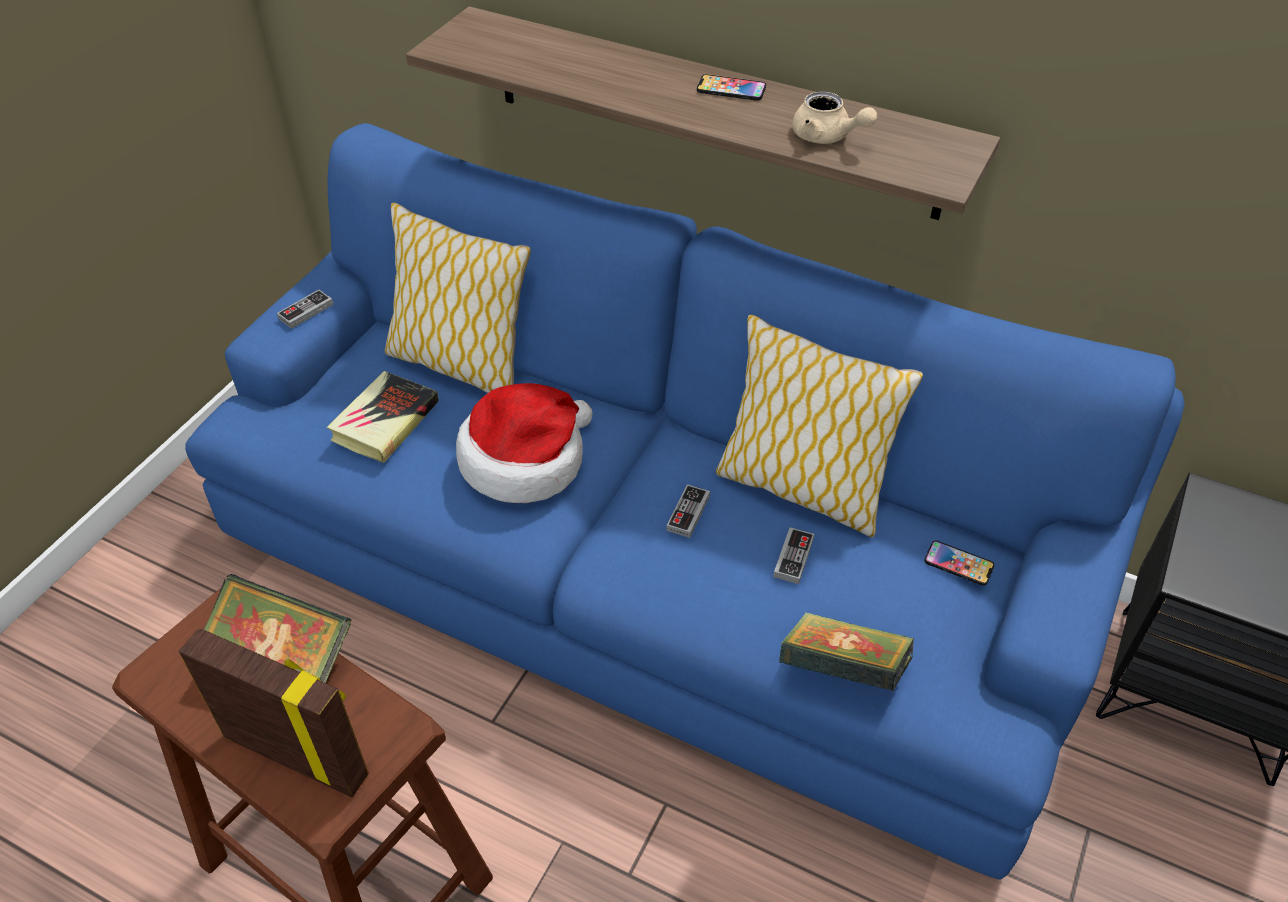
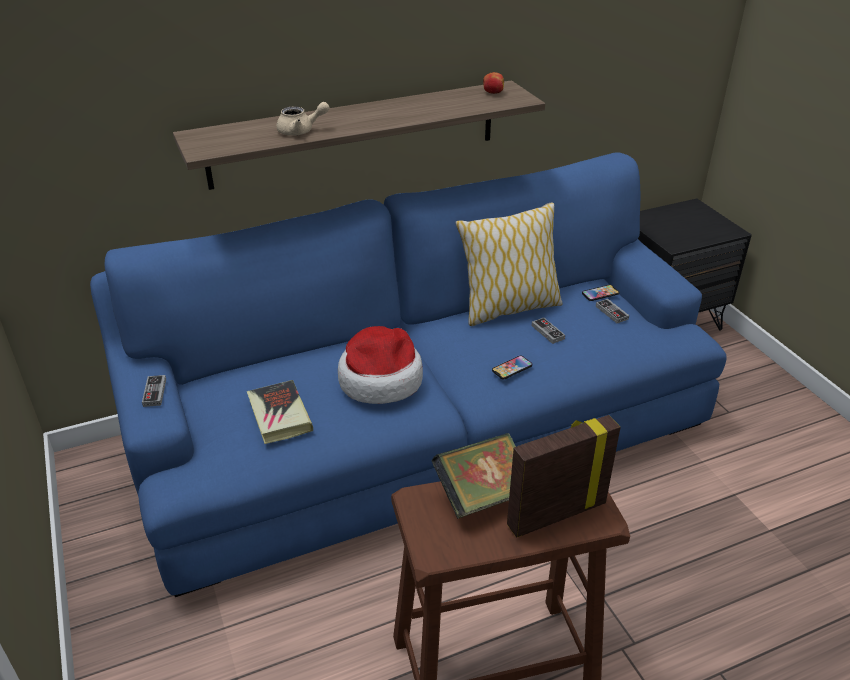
camera: 50 degrees left, 10 degrees down
(460, 364) = (274, 367): pillow -> none
(688, 513) = (483, 347): game controller -> game controller (611, 312)
(731, 89) = (381, 108): phone -> phone (512, 368)
(827, 137) = (455, 106): beige teapot -> beige teapot (301, 131)
(842, 672) = (625, 354): book -> none
(922, 144) = (492, 93): none -> apple

